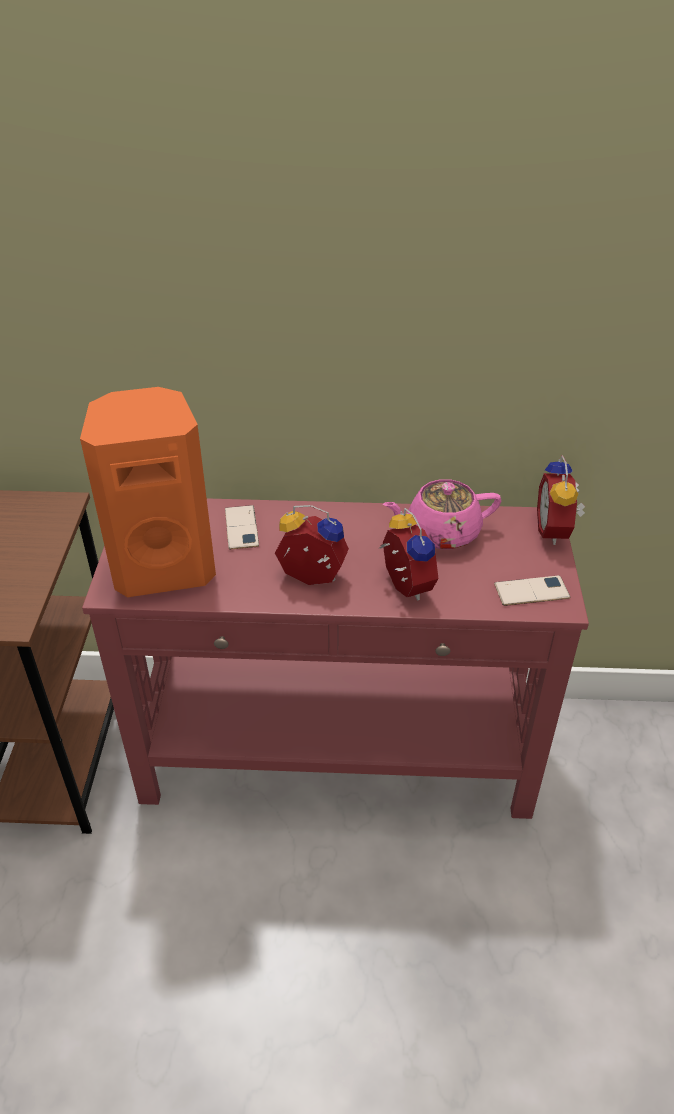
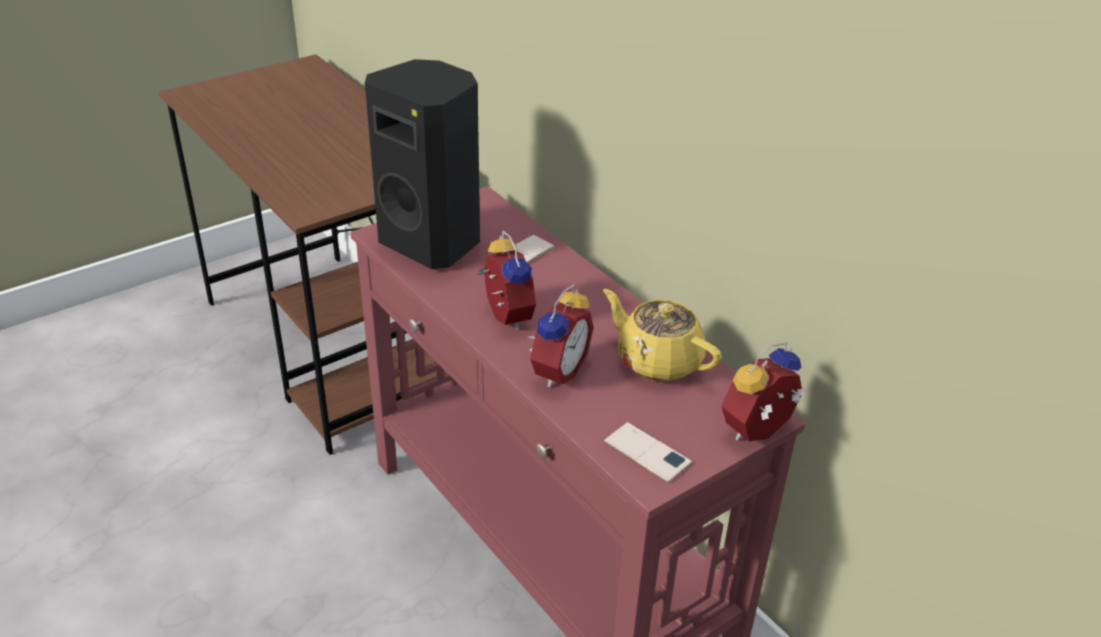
camera: 50 degrees right, 5 degrees down
(164, 566) = (433, 242): orange speaker -> black speaker
(441, 532) = (657, 360): pink teapot -> yellow teapot

